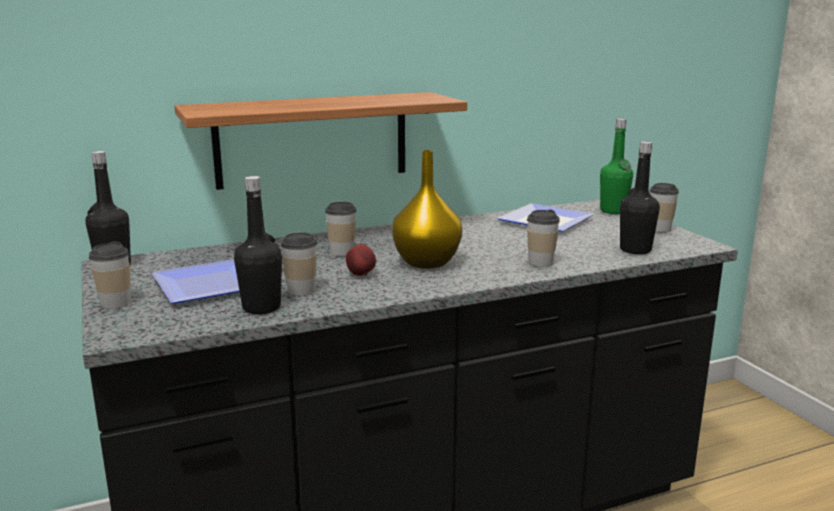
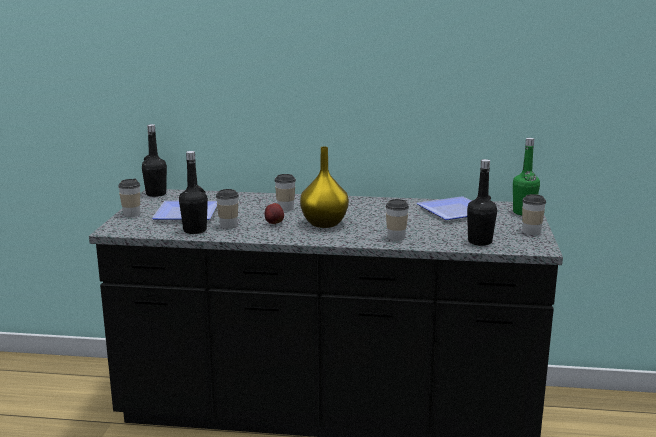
camera: 30 degrees right, 0 degrees up
(312, 139) = (294, 129): shelf -> none

